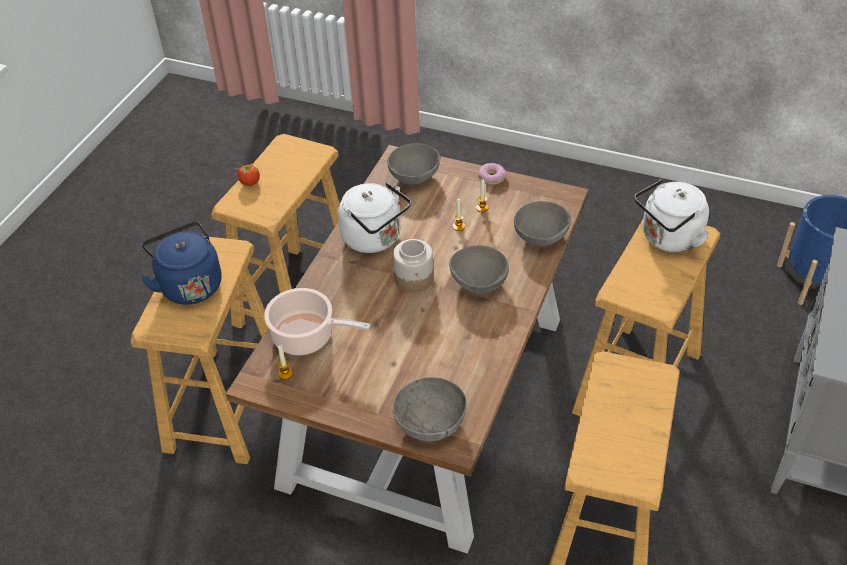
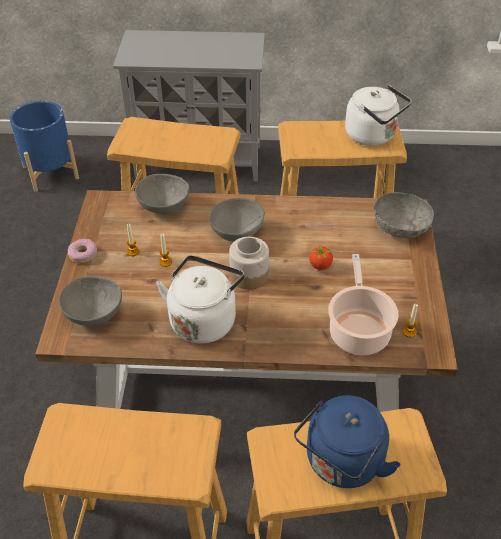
camera: 110 degrees left, 0 degrees up
(249, 182) = (140, 475): tomato -> tomato (320, 265)
(668, 239) = (146, 138): white kettle -> white kettle (373, 136)

